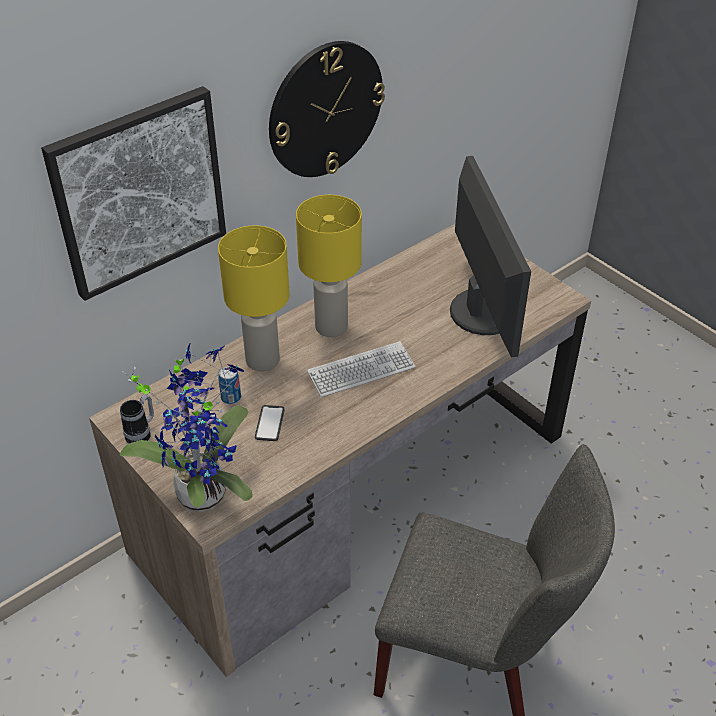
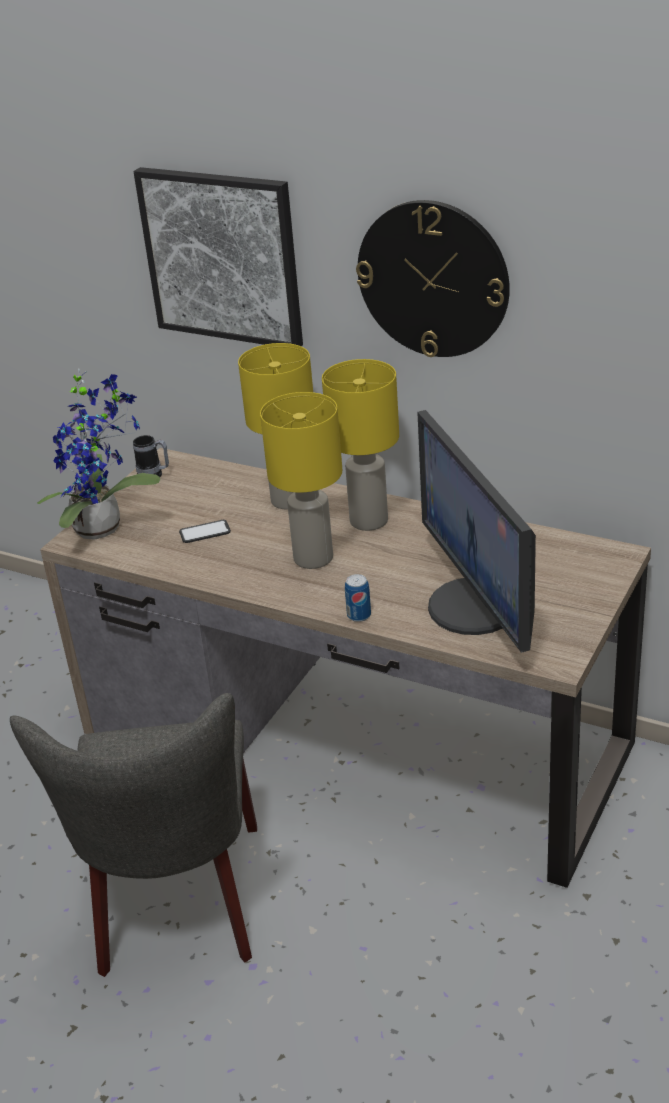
camera: 70 degrees right, 10 degrees down
(231, 398) = (226, 502): can -> can (359, 615)
(361, 370) = (314, 558): keyboard -> yellow table lamp
(481, 312) = (476, 607): monitor -> monitor turned 105 degrees clockwise

